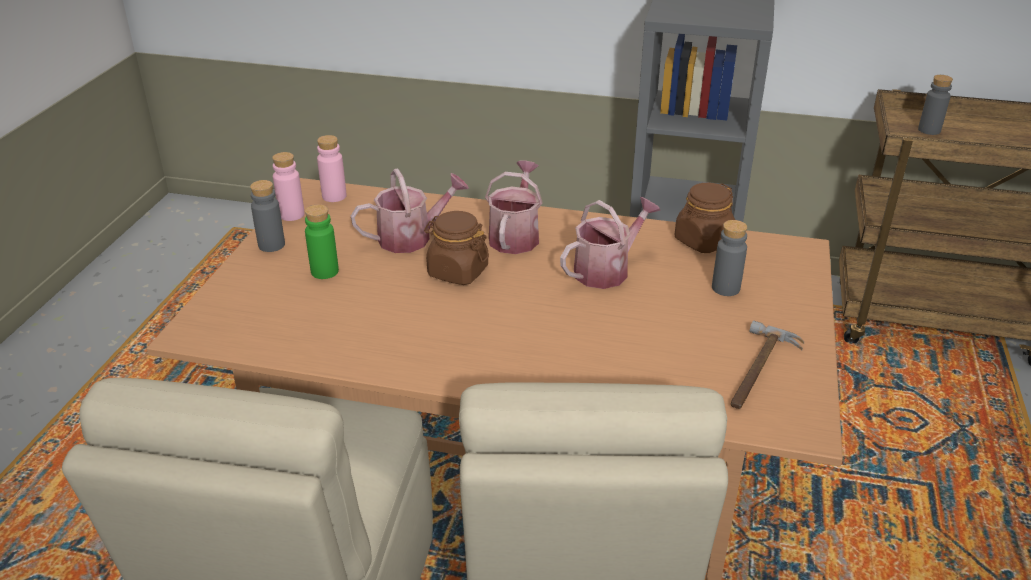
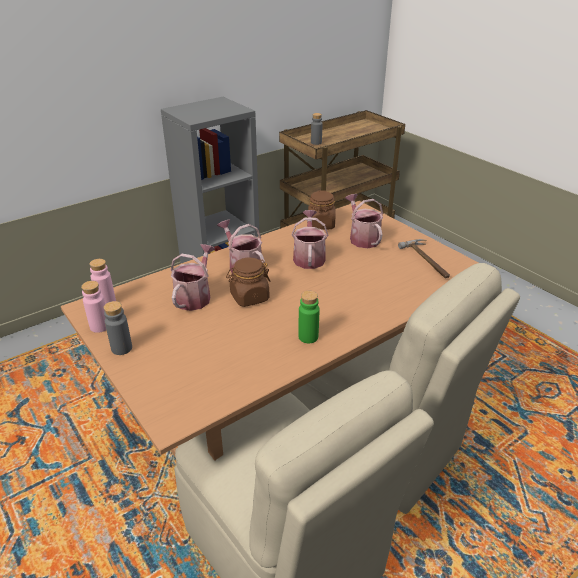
camera: 50 degrees left, 0 degrees up
(324, 271) = (182, 340): green bottle -> green bottle (308, 337)
(725, 288) = (362, 238): grey bottle -> watering can

